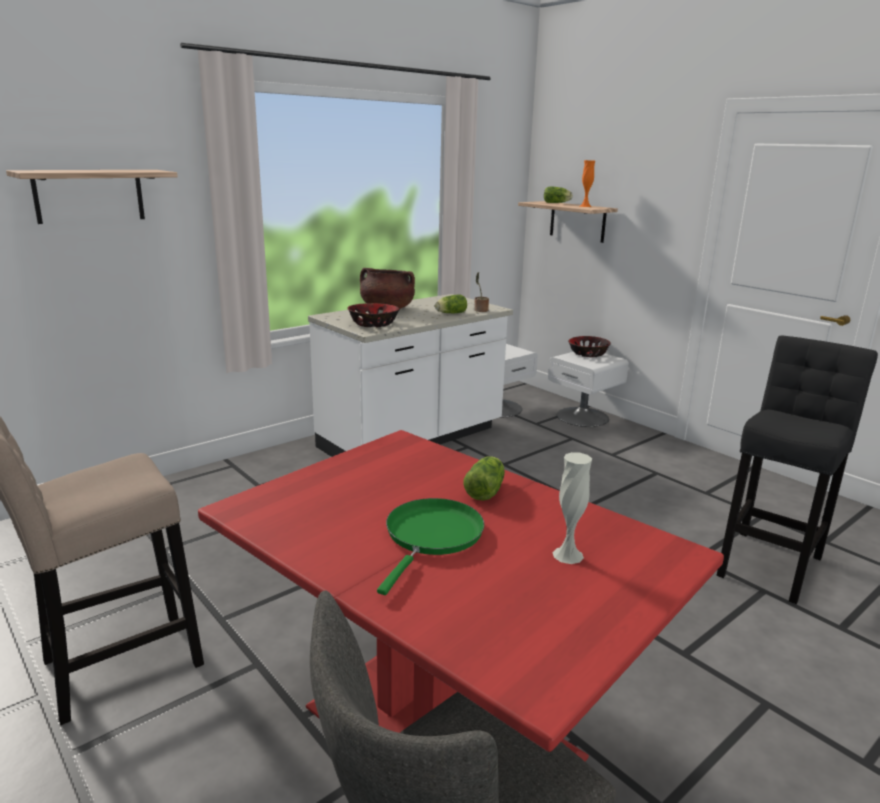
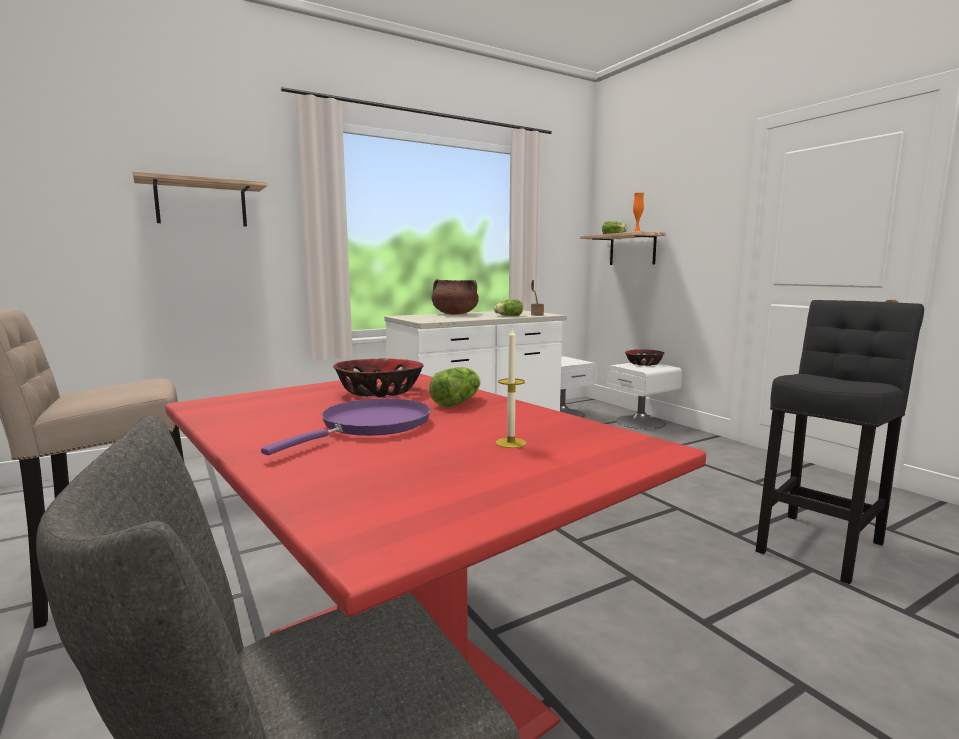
camera: 10 degrees right, 10 degrees down
(373, 324) = (435, 319): bowl -> bowl (380, 392)
(432, 536) = (371, 426): green frying pan -> purple frying pan
(568, 555) = (510, 443): white vase -> candle

